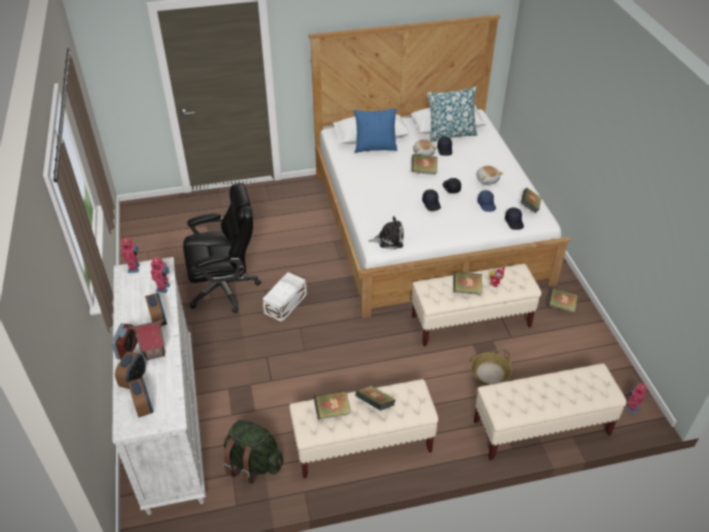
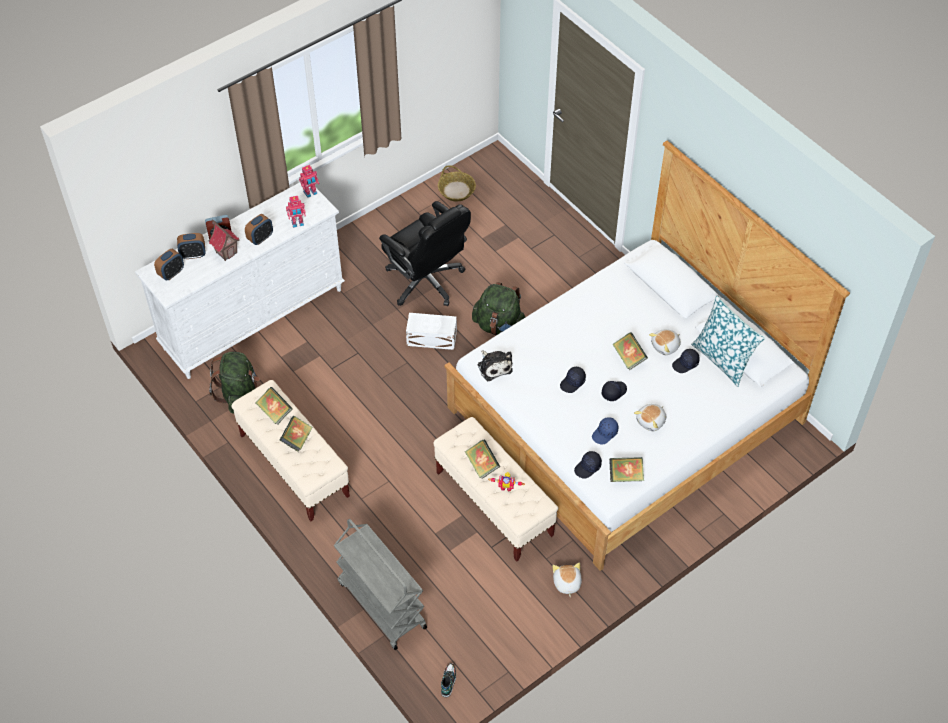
camera: 65 degrees right, 10 degrees up
(302, 261) = (499, 326): none -> green backpack
(375, 147) = (646, 298): blue pillow -> none
(490, 373) = (430, 541): basket -> basket (456, 190)
(541, 428) = (381, 604): beige bench -> grey cart
(561, 306) = (566, 583): book -> plush toy
(631, 407) = (448, 682): toy robot -> shoe

